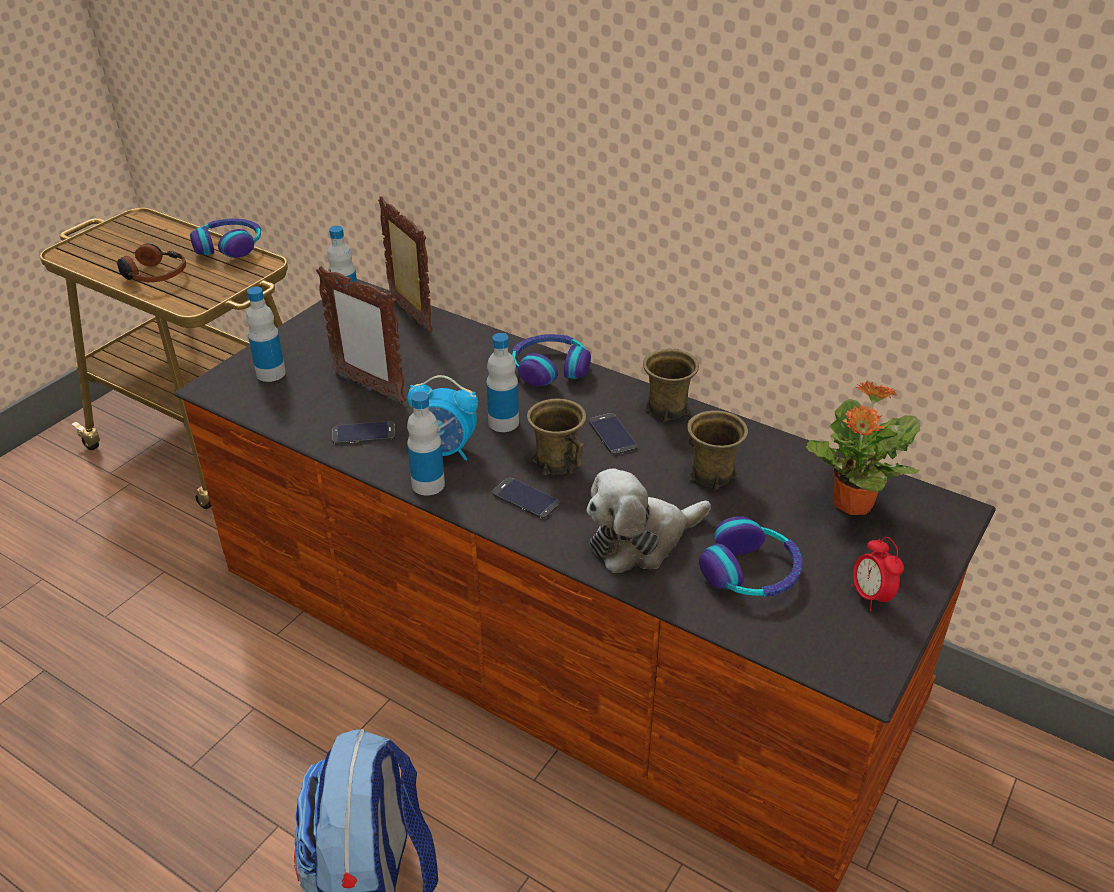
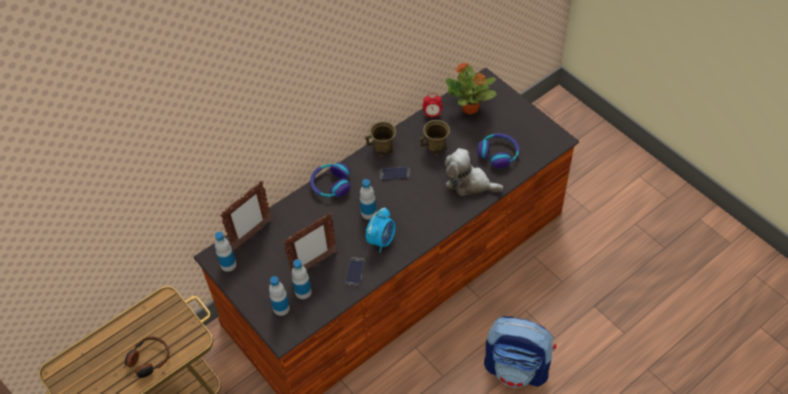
camera: 70 degrees left, 15 degrees up
(229, 246) = (131, 316): headphones -> none
(410, 315) = (251, 235): picture frame -> picture frame turned 150 degrees clockwise
(428, 484) = (405, 251): bottle -> bottle (303, 292)
(525, 498) = (428, 216): phone -> none
(557, 462) = (407, 199): brown mug -> none
(641, 541) = (469, 183): plush toy -> plush toy turned 120 degrees clockwise
(870, 596) = (522, 123): alarm clock -> alarm clock (432, 115)

